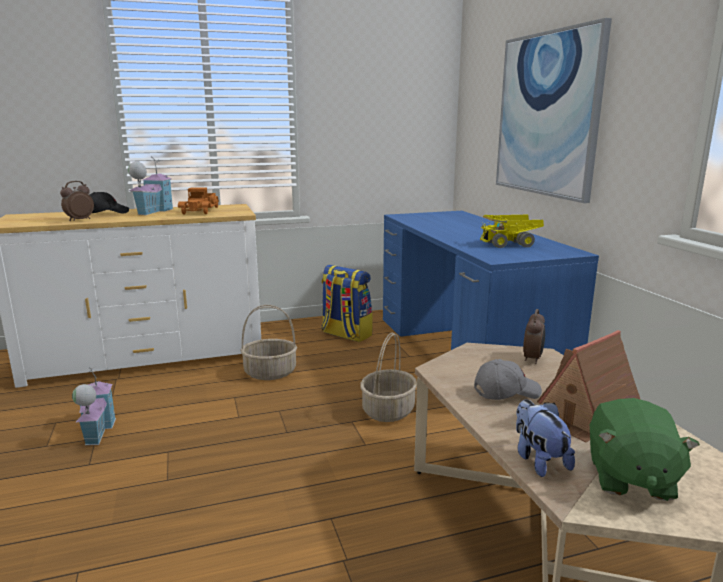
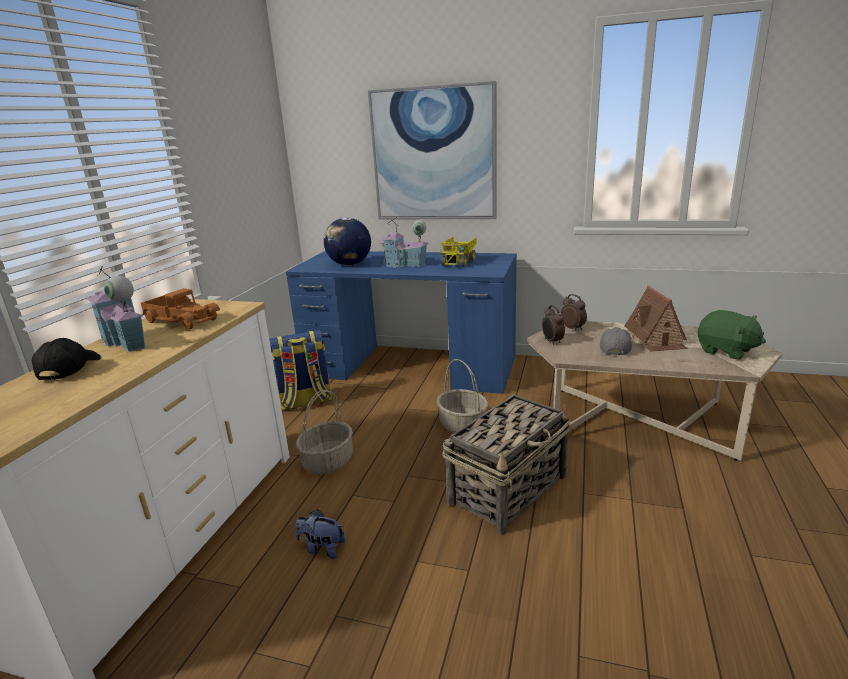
camera: 55 degrees left, 5 degrees up
(79, 220) = (90, 388): alarm clock -> alarm clock (552, 342)
(96, 430) = (318, 612): toy house -> toy house (405, 264)
(300, 468) = (509, 489): none -> basket
(432, 222) = (349, 264): none -> globe
(538, 460) = (701, 364): plush toy -> plush toy (322, 549)

